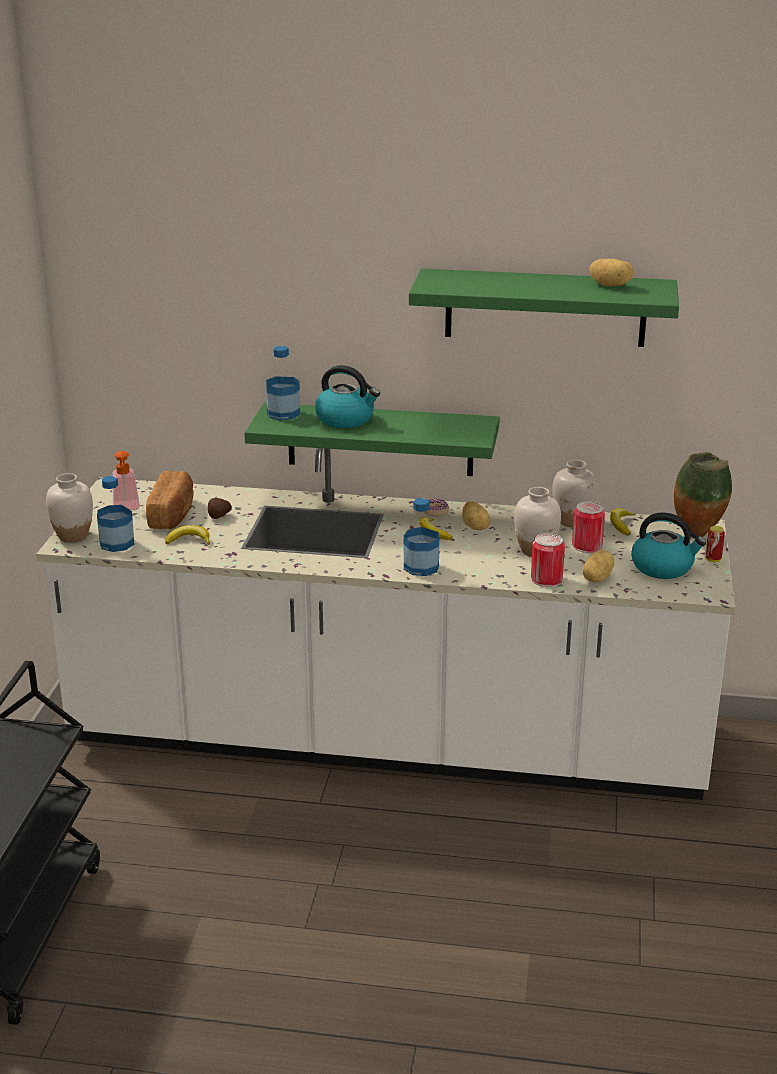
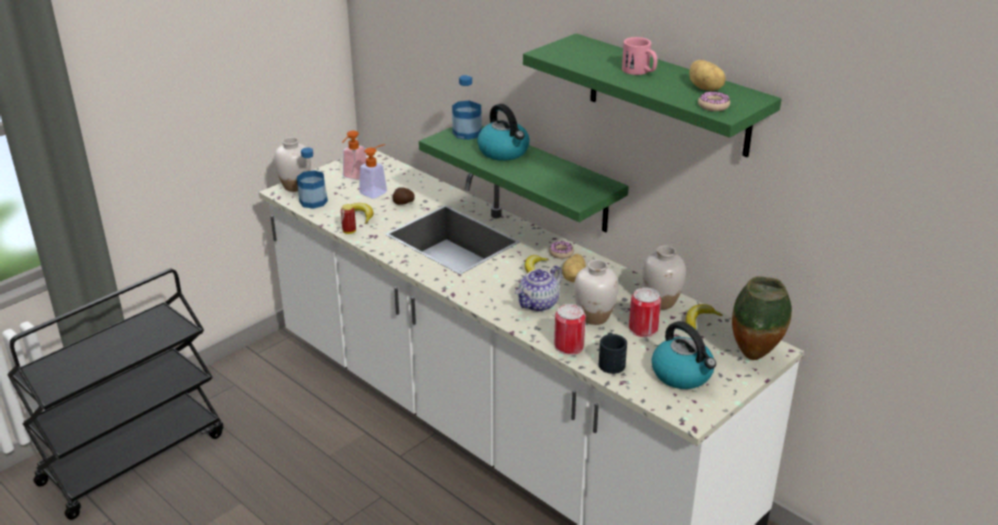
camera: 35 degrees right, 5 degrees up
(173, 514) = (376, 191): bread -> soap dispenser
(421, 567) = (487, 297): bottle -> none
(474, 557) = (538, 304): none -> teapot
(536, 285) = (640, 71): none -> pink mug
(596, 578) = (611, 361): potato -> black mug
(641, 296) = (713, 106): none -> donut
(713, 560) = (738, 385): can -> can (349, 231)

